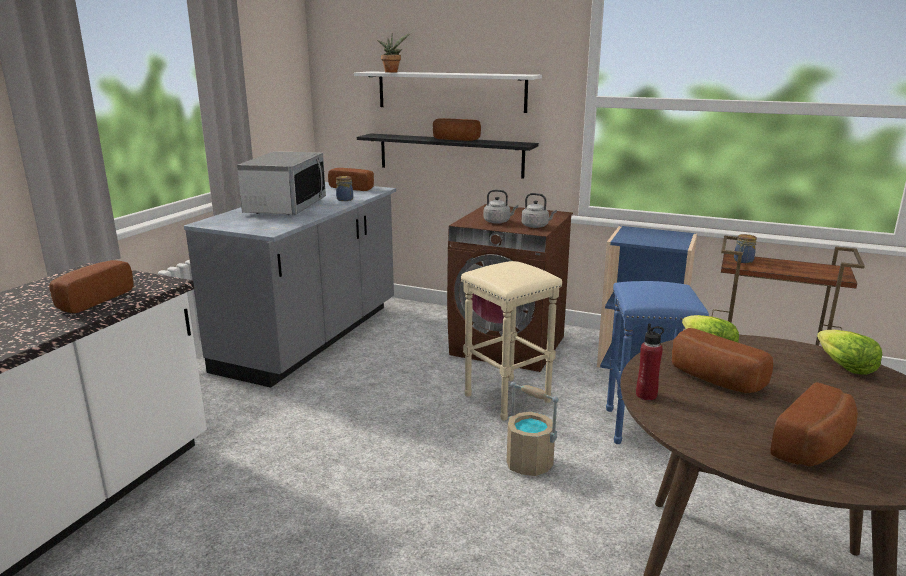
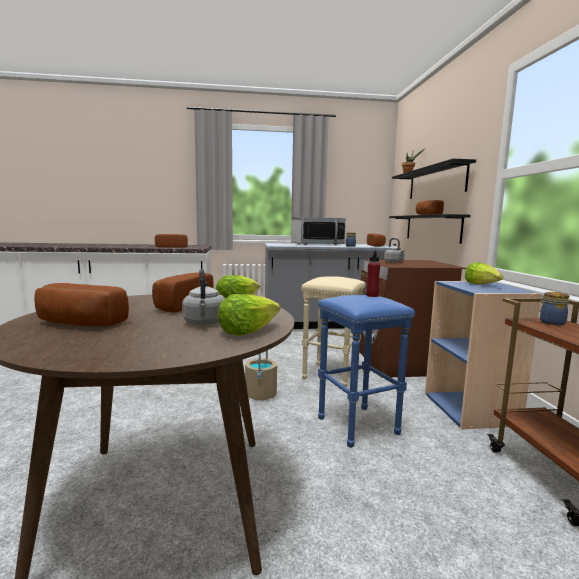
camera: 60 degrees right, 10 degrees down
(450, 91) = (436, 182): white shelf -> black shelf
(536, 226) = (405, 265): grey kettle -> grey kettle (205, 323)
(644, 234) = (482, 285): none -> lettuce
(646, 395) = (145, 297): red bottle -> red bottle (372, 295)

